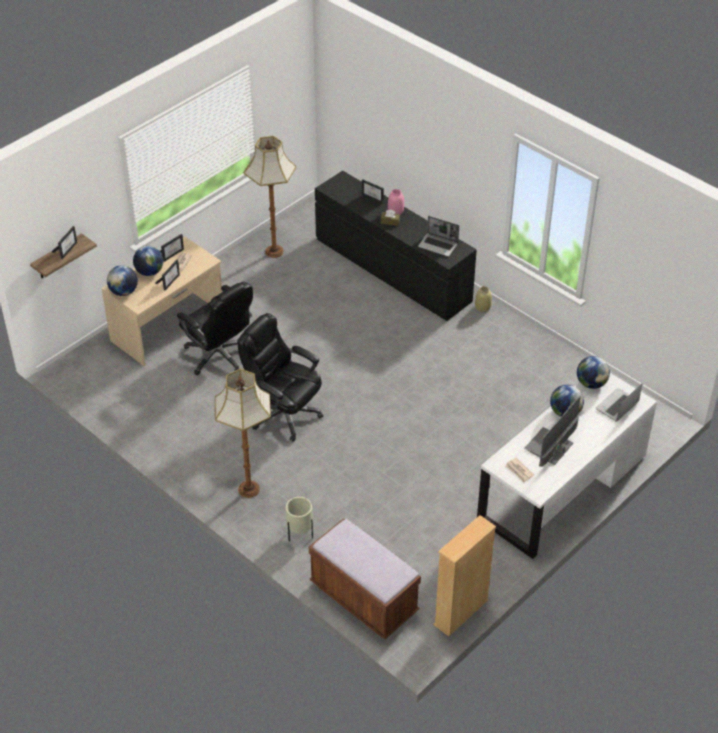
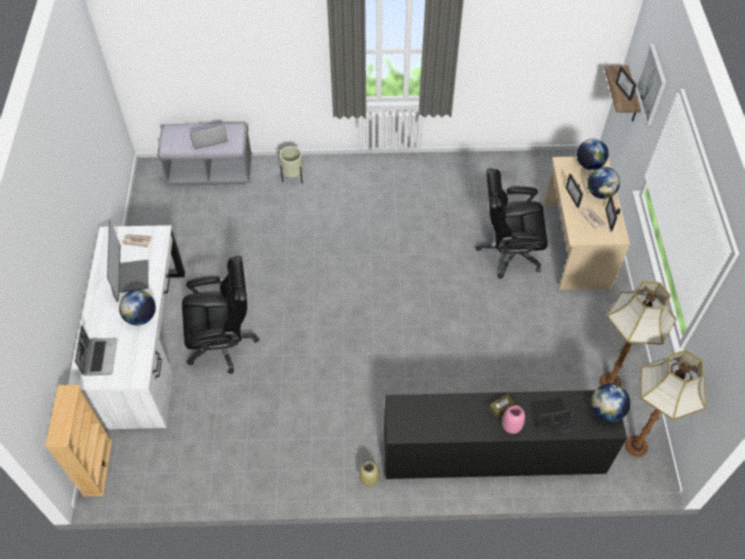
camera: 135 degrees right, 10 degrees up
(80, 202) = (652, 85): none -> picture
(250, 489) = (359, 181): floor lamp -> floor lamp (635, 447)
(283, 413) = (405, 245): black office chair -> black office chair (223, 342)
(363, 598) = (210, 172): brown bench -> grey bench
(438, 245) = (425, 416): laptop -> laptop (208, 138)
(461, 612) = (140, 207): beige bookcase -> beige bookcase (97, 467)
(591, 383) = (140, 363): globe -> globe (606, 411)

